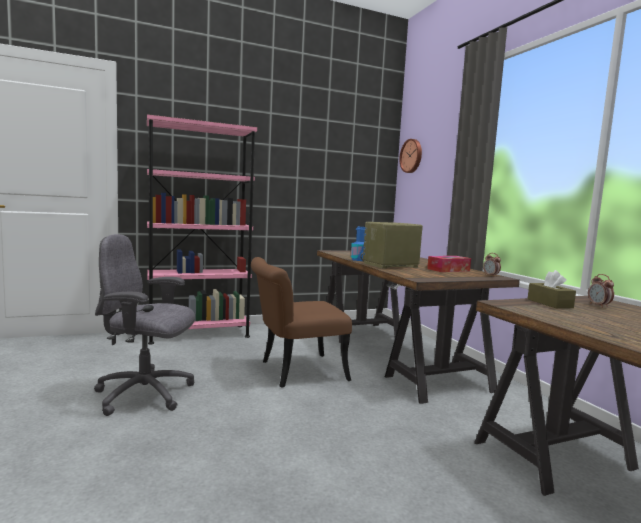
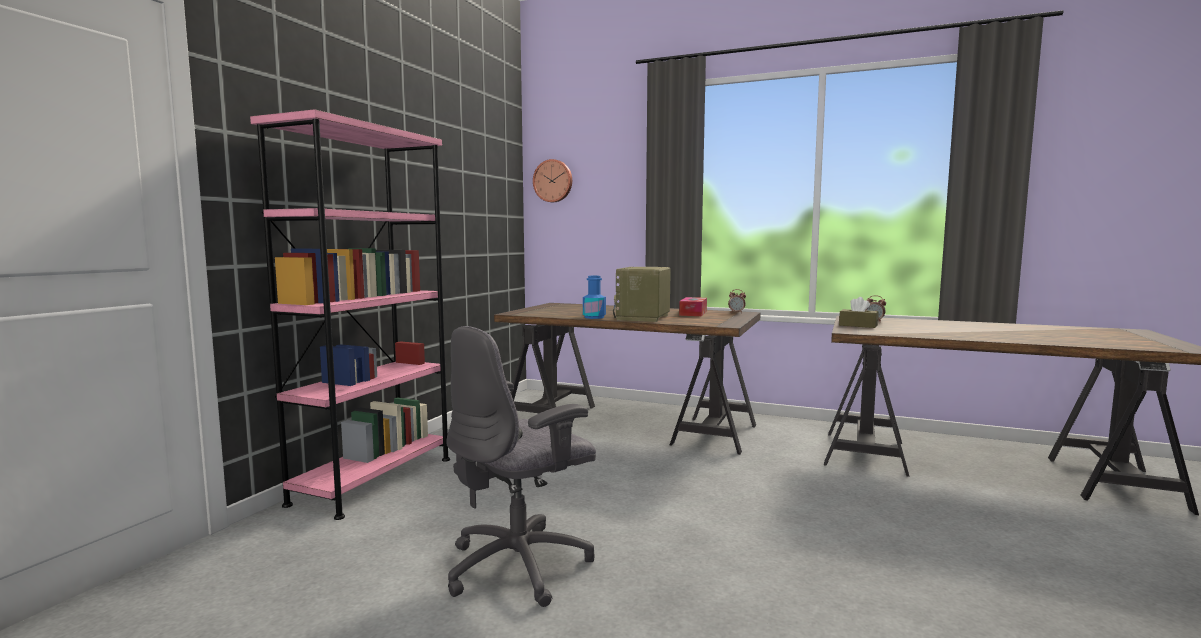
camera: 45 degrees left, 0 degrees up
(294, 371) = (594, 473): brown chair -> none

